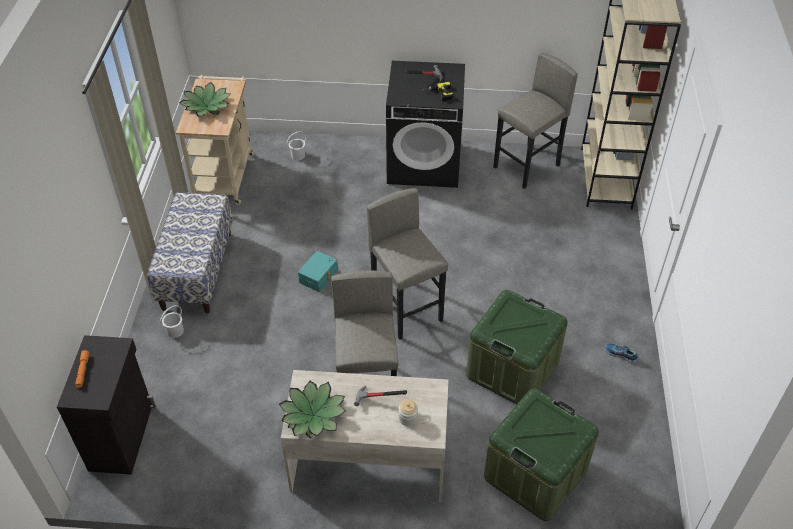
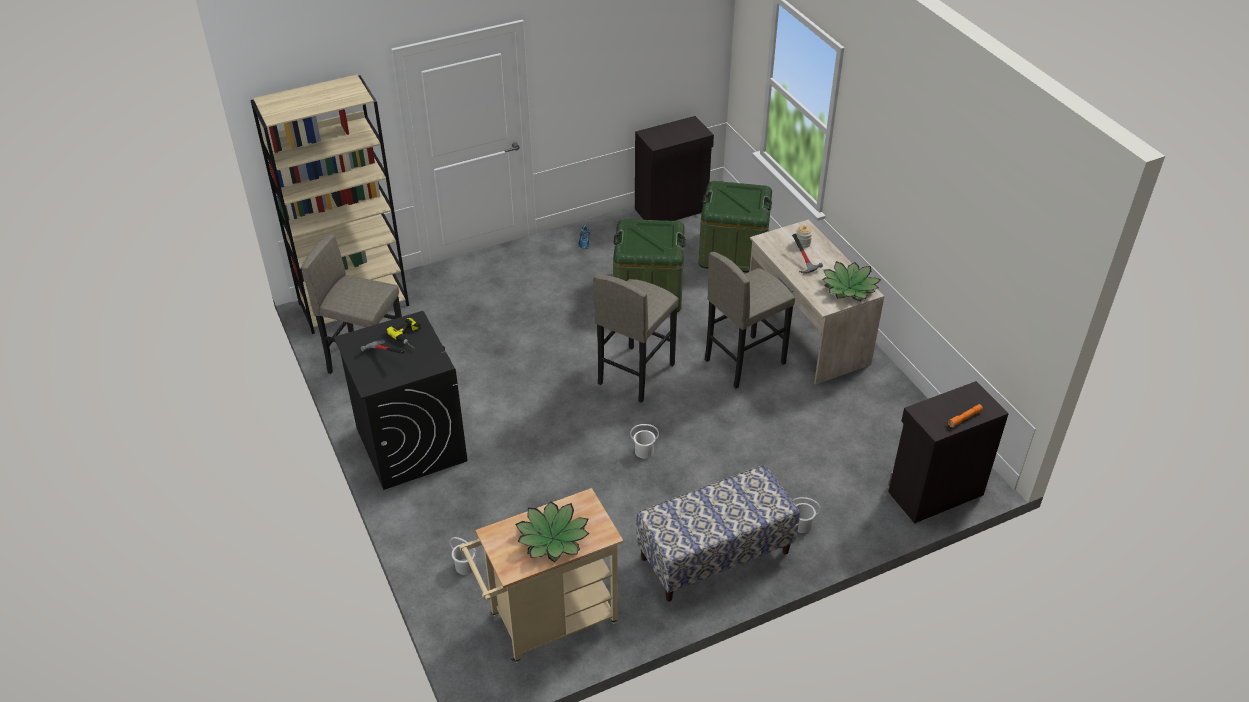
camera: 120 degrees left, 5 degrees down
(319, 276) = (644, 452): turquoise storage box -> white bucket
(643, 457) = (672, 210): none -> black cabinet

